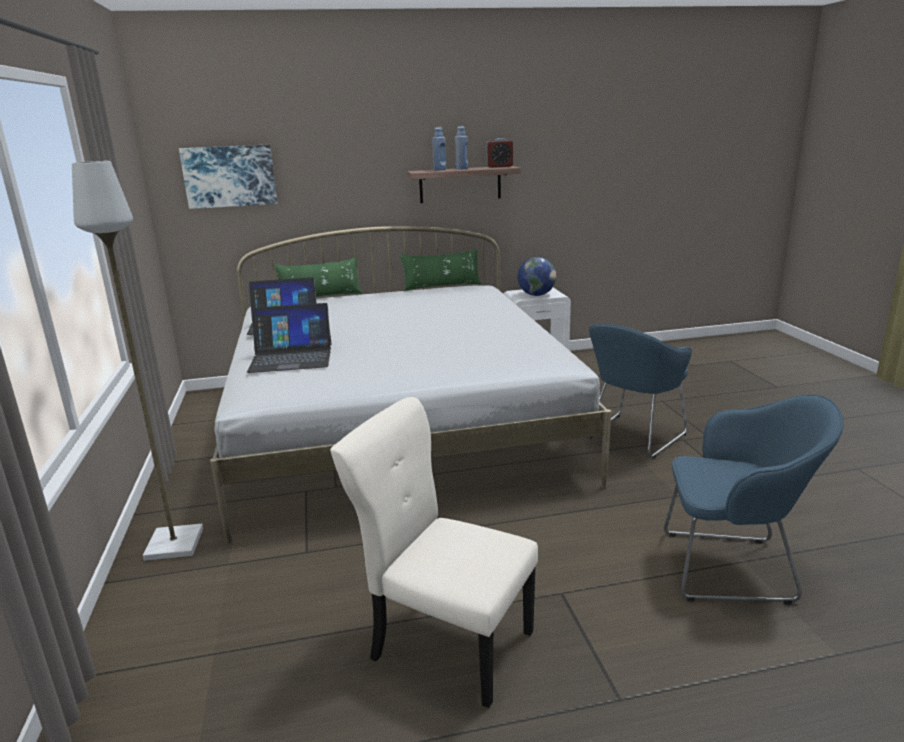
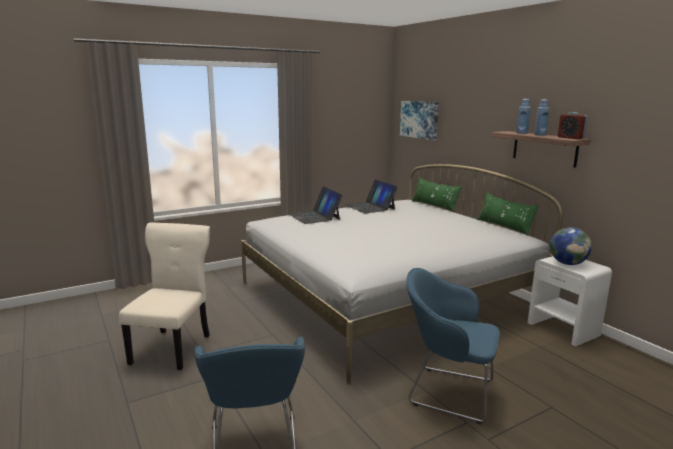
camera: 70 degrees right, 5 degrees down
(173, 543) = (241, 274): grey floor lamp -> none

